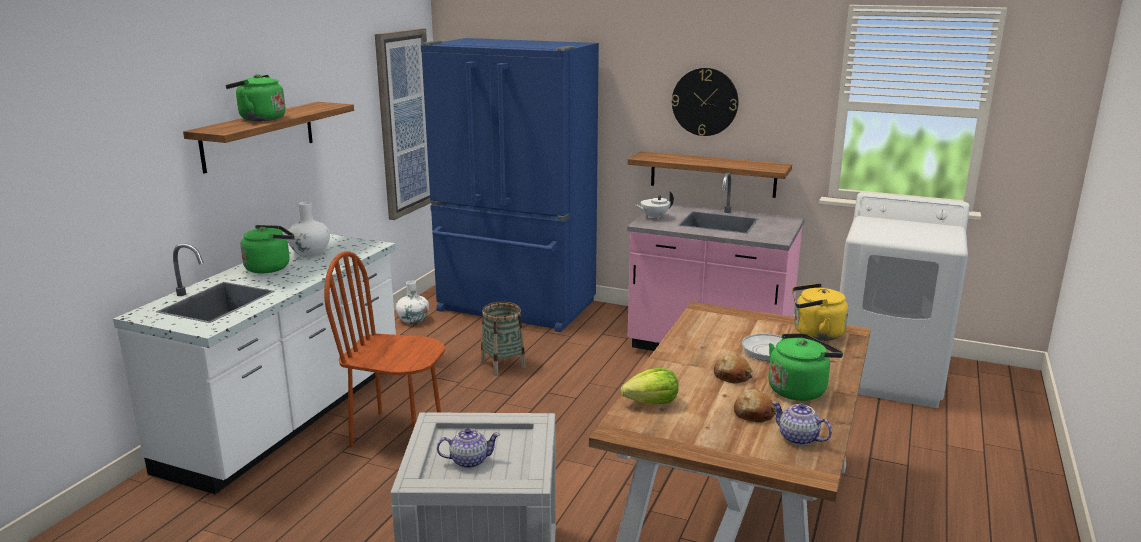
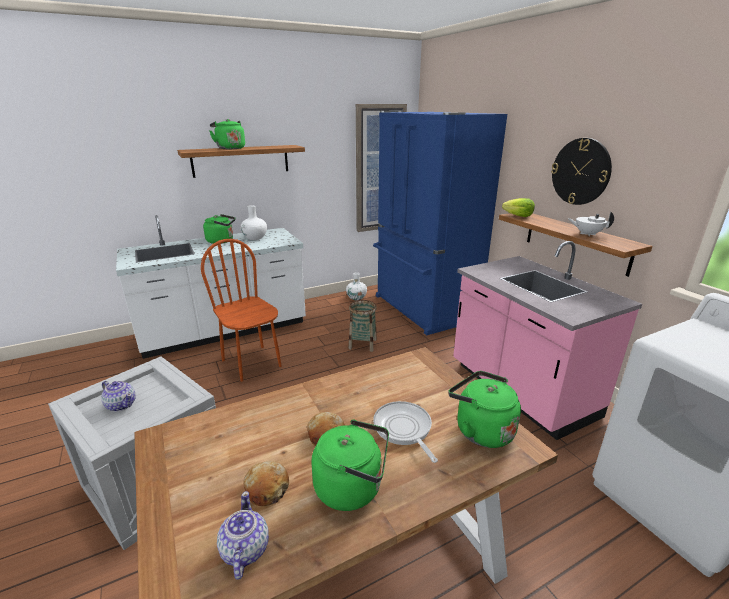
camera: 40 degrees right, 5 degrees up
(652, 402) = (225, 425): lettuce -> lettuce (518, 216)
(654, 217) = (492, 267): white teapot -> white teapot (587, 234)
(815, 334) = (480, 430): yellow kettle -> green kettle

